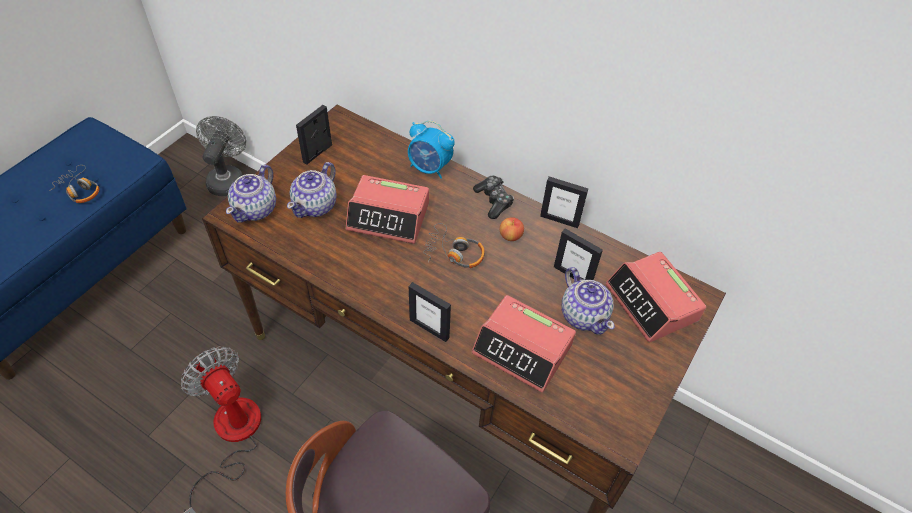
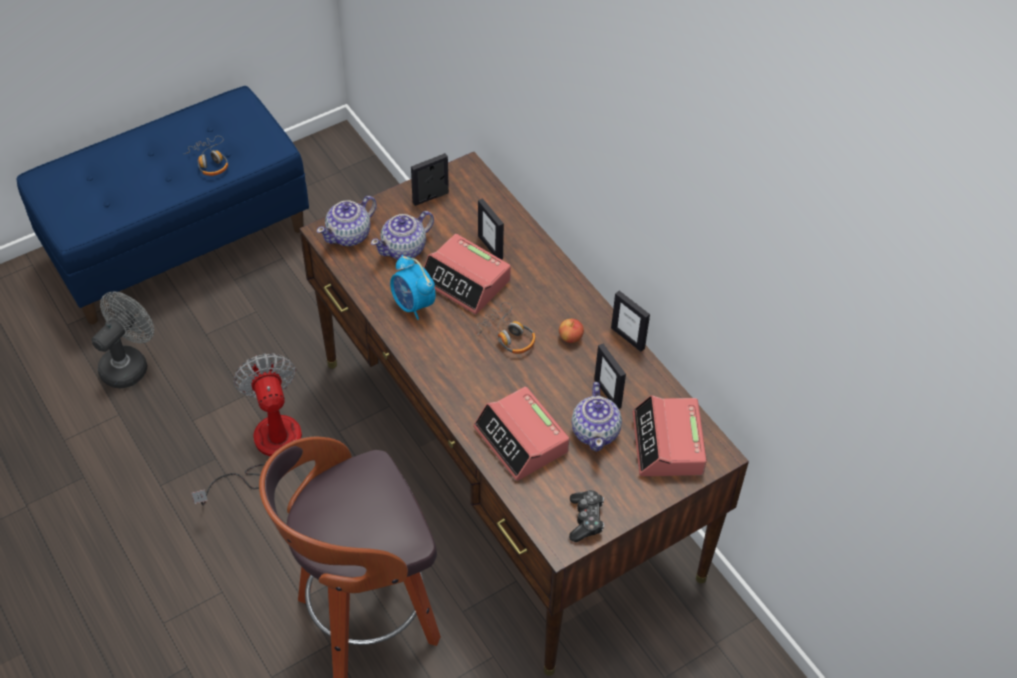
camera: 25 degrees right, 0 degrees up
(227, 179) = (368, 186): grey fan -> grey fan (129, 364)
(429, 168) = (530, 246): alarm clock -> alarm clock (413, 305)
(429, 328) = (449, 393): picture frame -> picture frame (490, 247)
(493, 201) = (574, 298): game controller -> game controller (586, 519)

